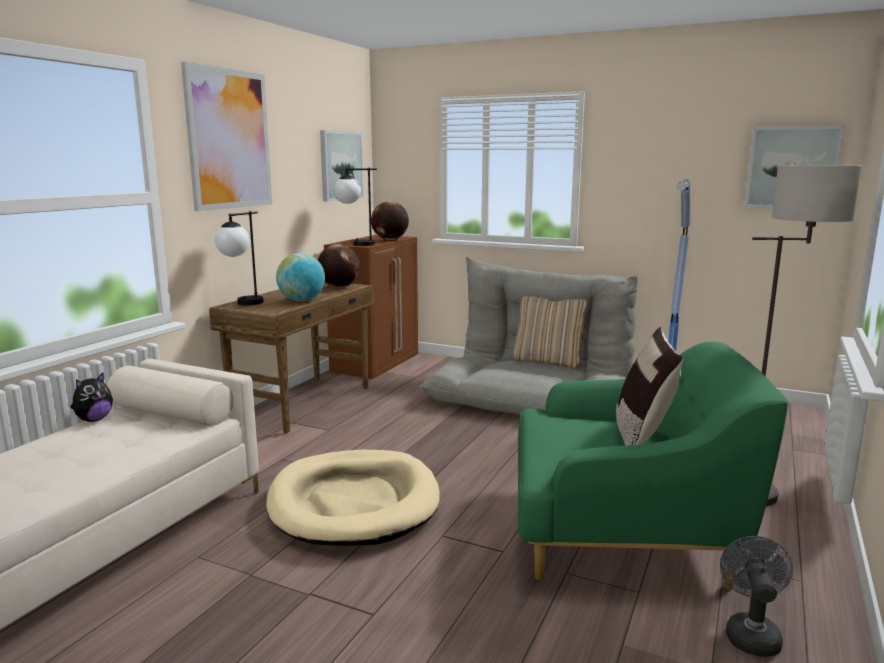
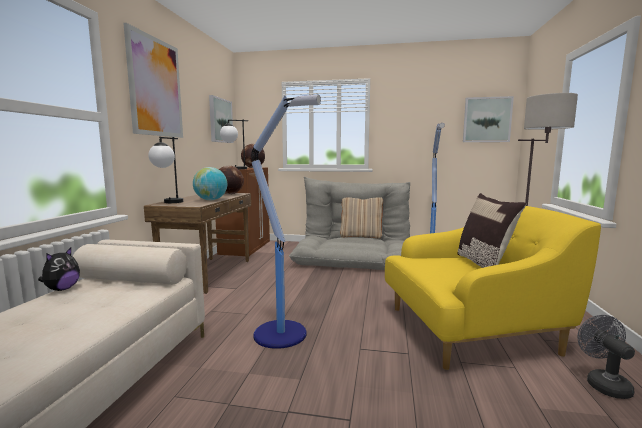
camera: 15 degrees left, 5 degrees down
(354, 502) = (282, 334): beige dog bed -> floor lamp
(621, 532) = (470, 330): green armchair -> yellow armchair

